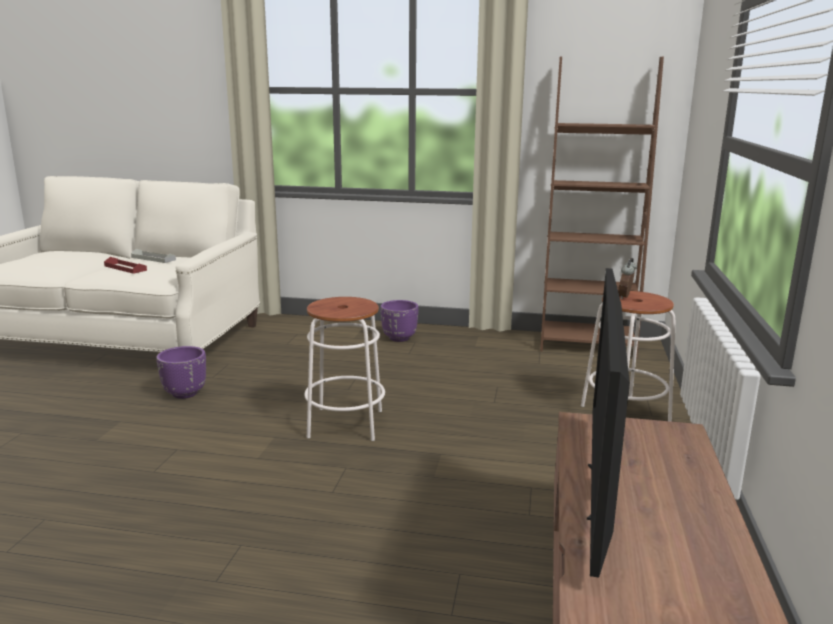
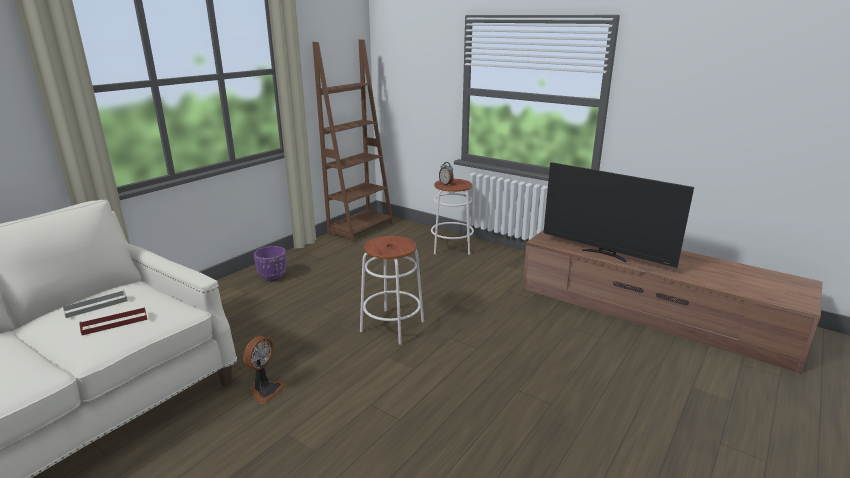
camera: 65 degrees left, 5 degrees up
(185, 393) = (265, 390): purple planter -> fan

